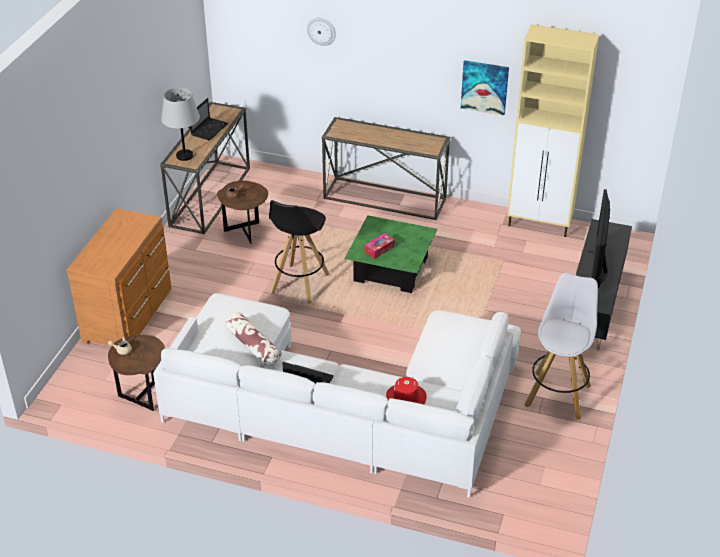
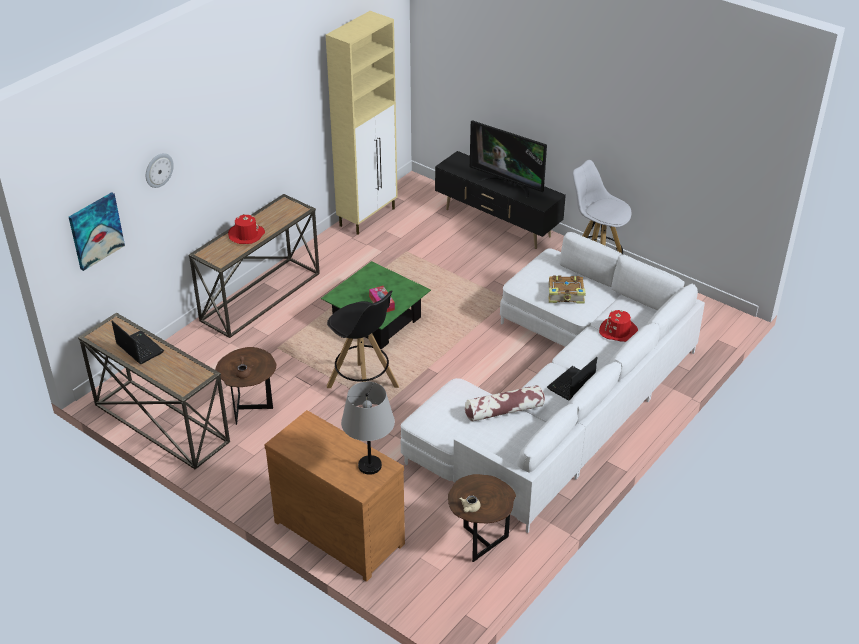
camera: 70 degrees left, 0 degrees up
(184, 156) = (179, 378): grey table lamp -> grey table lamp (369, 466)
(377, 135) = (246, 235): none -> red hat
(443, 352) = (566, 295): none -> book
(484, 87) = (298, 123): picture -> picture (95, 230)

